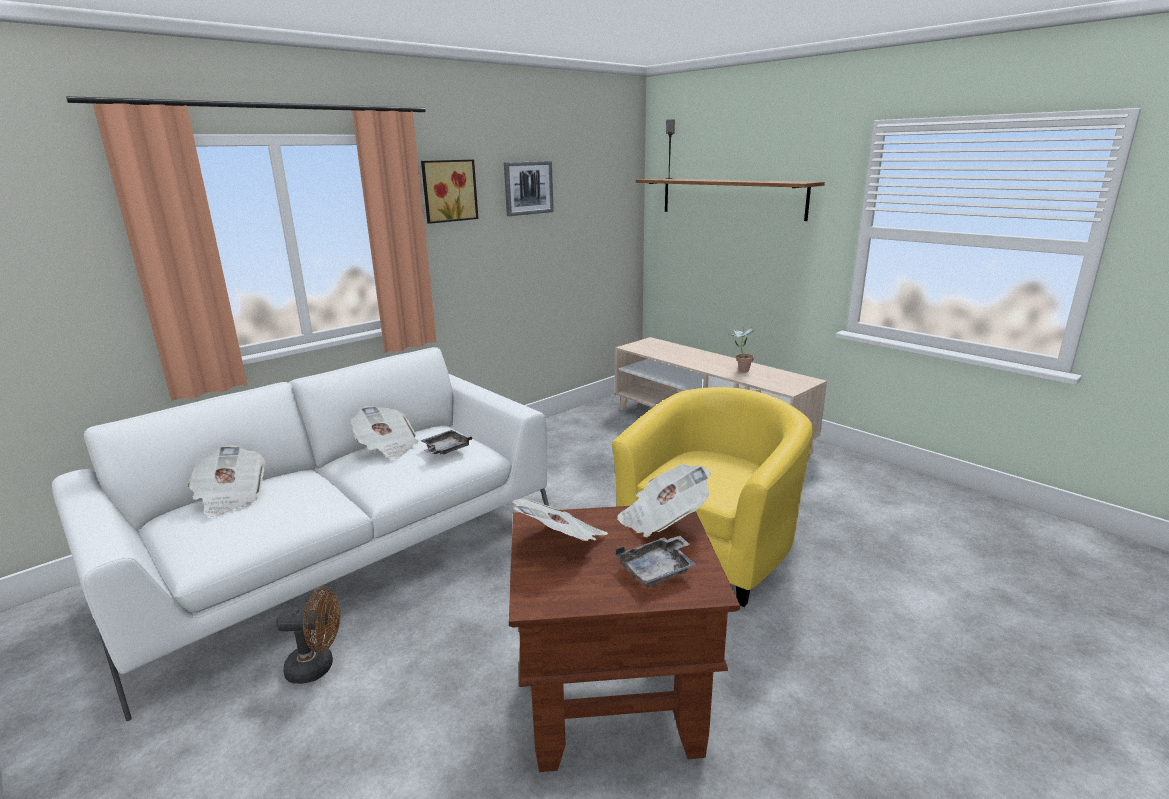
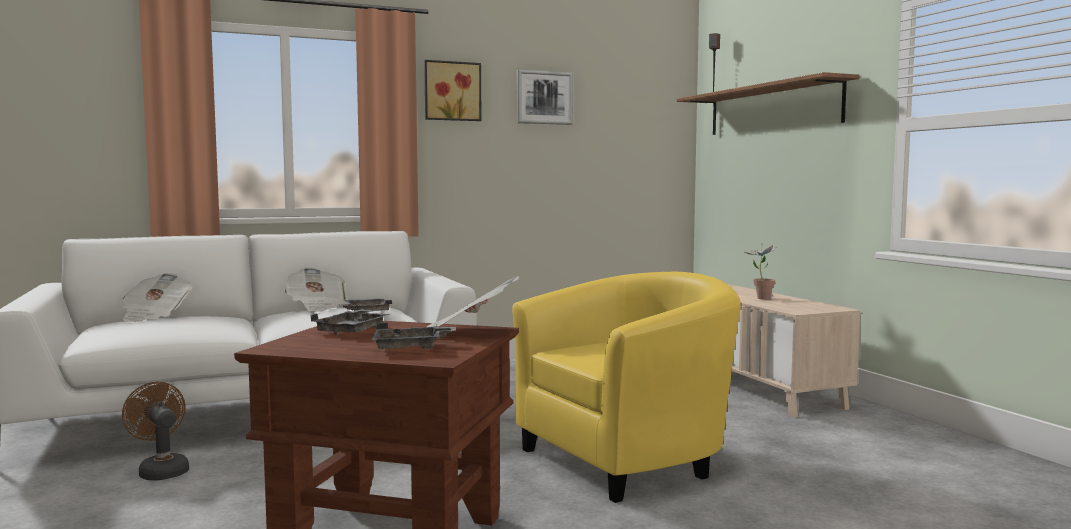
camera: 20 degrees right, 15 degrees down
(318, 667) = (161, 470): brown fan -> brown fan turned 150 degrees counterclockwise
(561, 541) = (353, 331): newspaper -> grey tray

